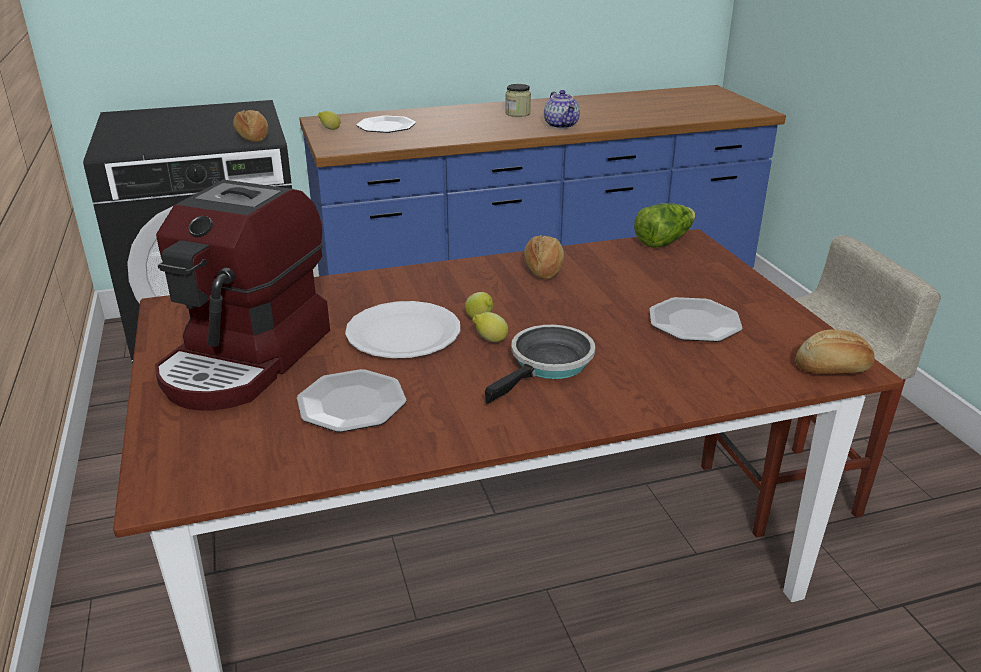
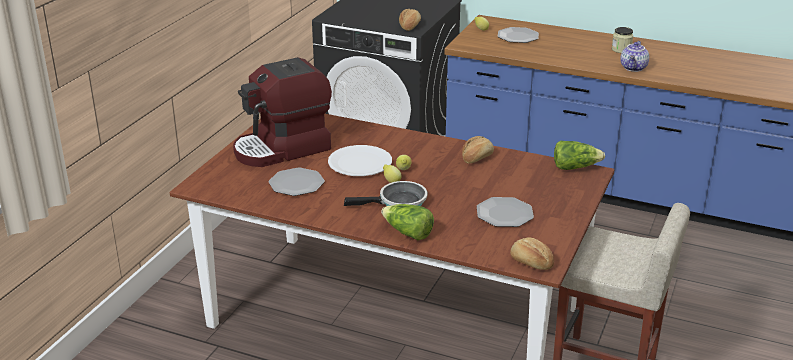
camera: 40 degrees right, 0 degrees up
(633, 402) = (407, 233): none -> lettuce

